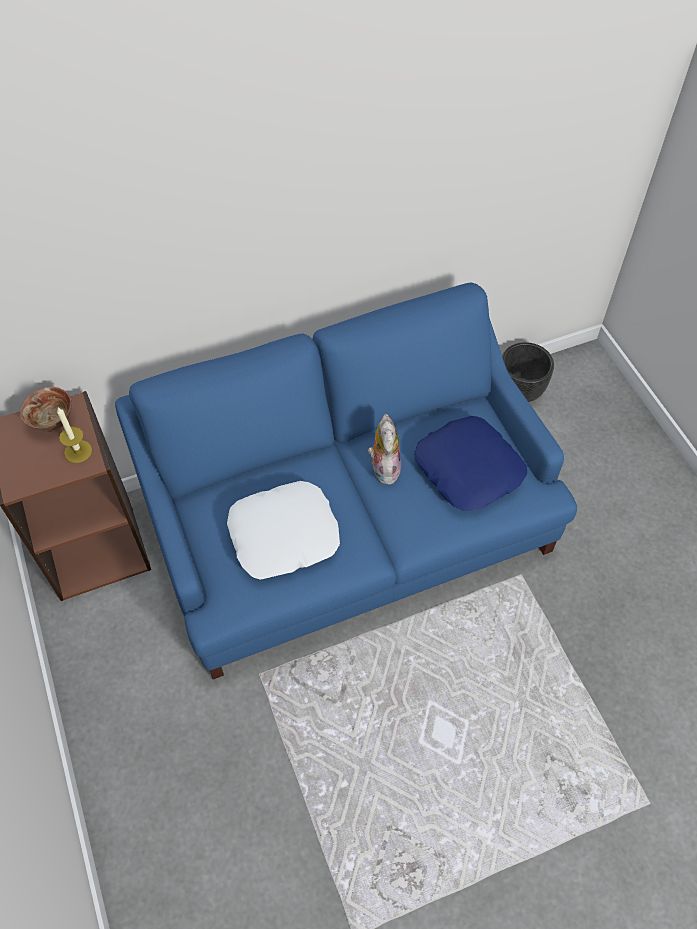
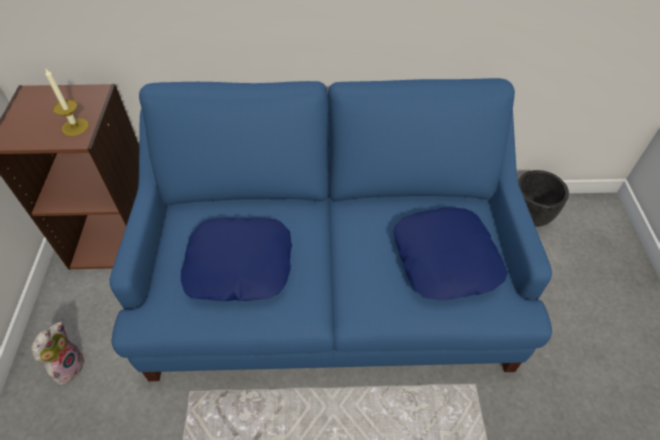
camera: 20 degrees right, 5 degrees down
(53, 422) = (72, 99): bowl -> none
(284, 536) = (239, 266): white pillow -> blue pillow
(383, 467) = (362, 233): plush toy -> plush toy (68, 365)

